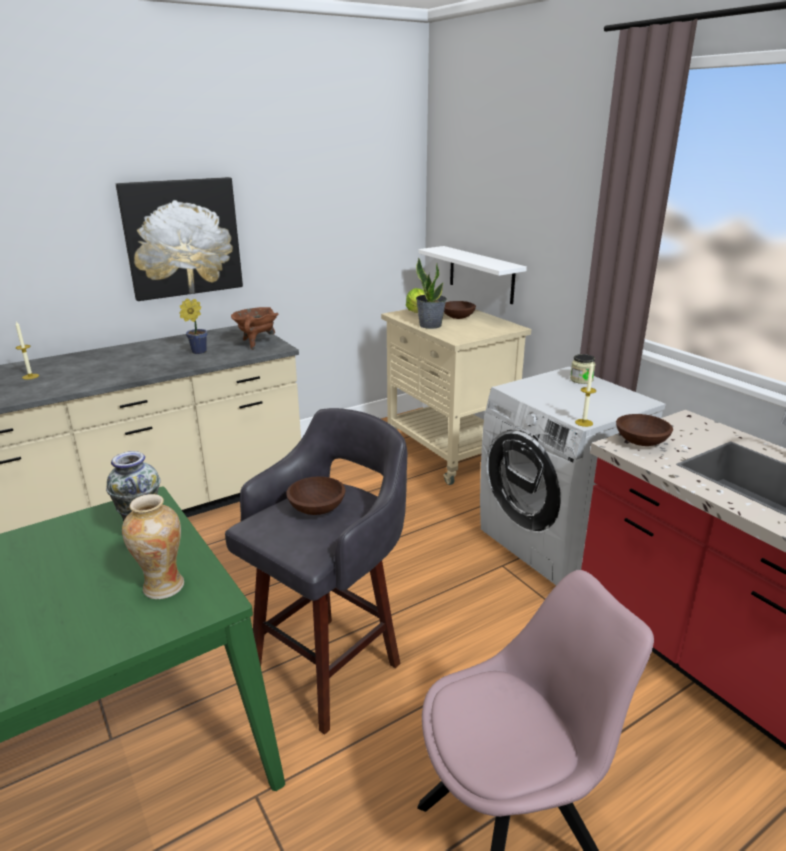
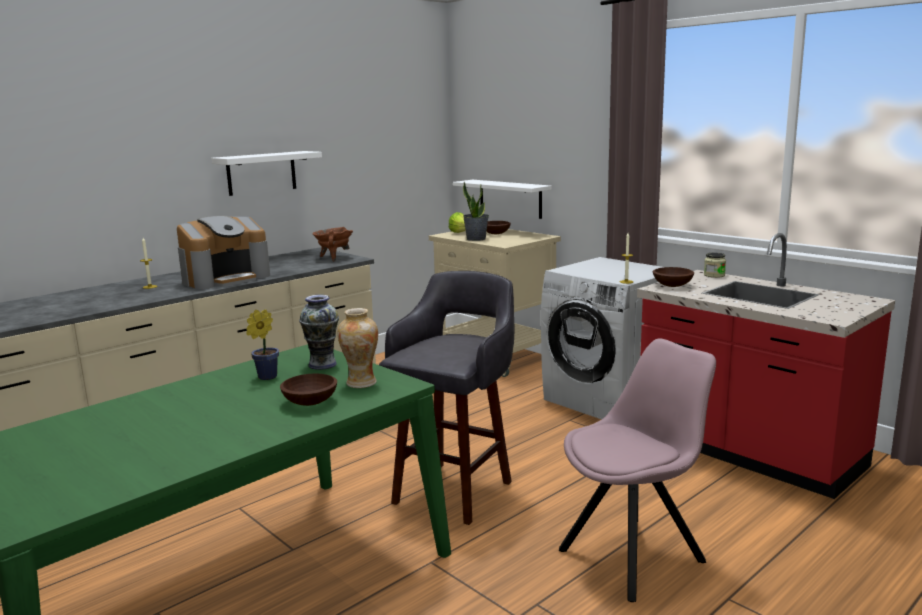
camera: 10 degrees left, 10 degrees down
(118, 370) = (226, 278): none -> coffee machine
(182, 238) = (261, 173): picture -> white shelf
(197, 352) = (286, 265): potted plant -> potted plant (265, 377)
(316, 509) = (446, 343): brown bowl -> brown bowl (310, 402)
(581, 380) = (613, 262): jar -> jar (714, 275)

